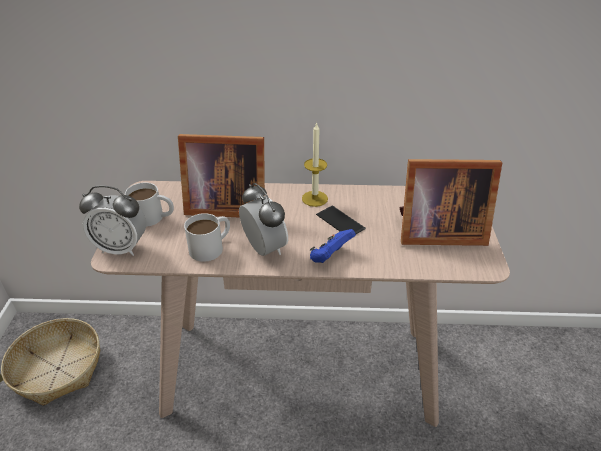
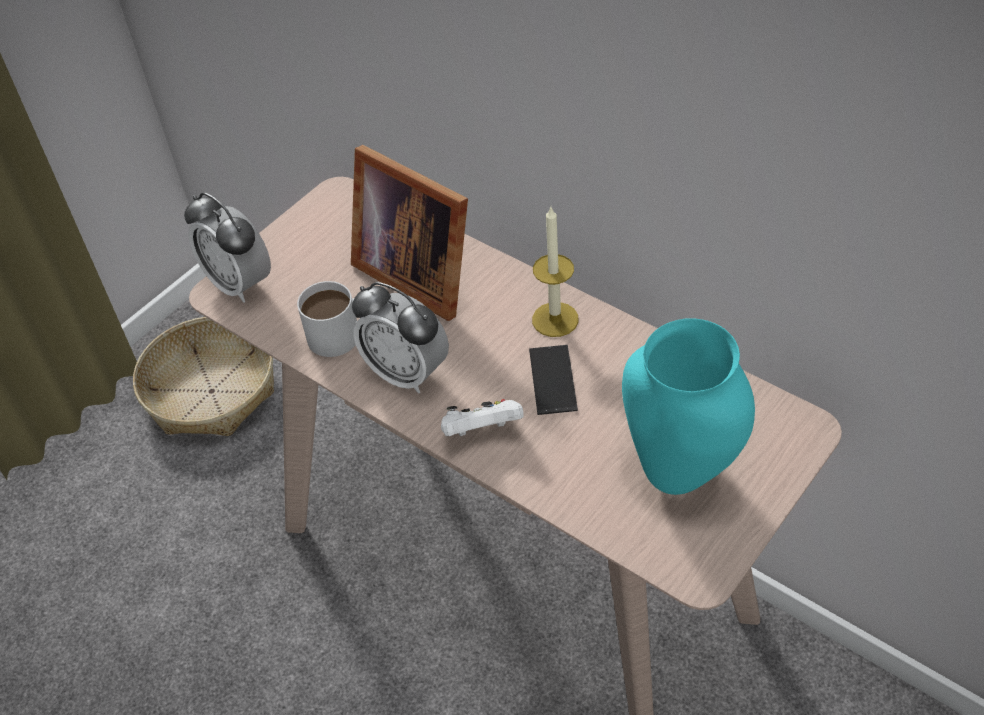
camera: 40 degrees right, 10 degrees up
(153, 217) = (313, 250): white mug -> none
(264, 249) = (406, 373): alarm clock -> alarm clock turned 120 degrees clockwise
(330, 256) = (482, 432): blue game controller -> white game controller
(436, 232) = (682, 472): picture frame -> turquoise vase

